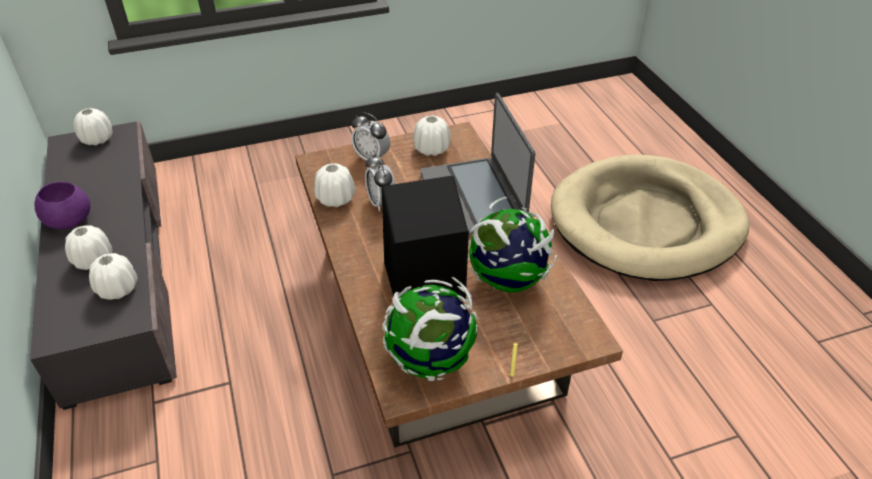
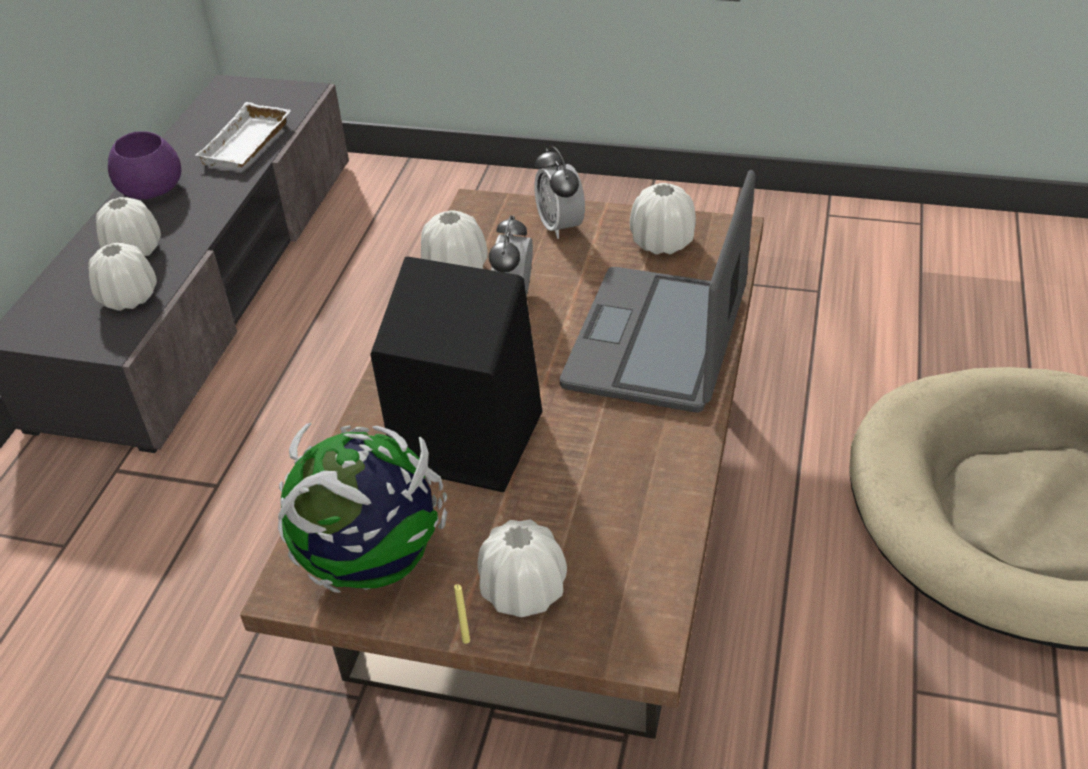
camera: 35 degrees right, 0 degrees up
(97, 139) = (266, 94): white vase -> white vase (523, 591)
(115, 173) = (249, 145): none -> white tray
(508, 280) = (594, 493): globe -> none

